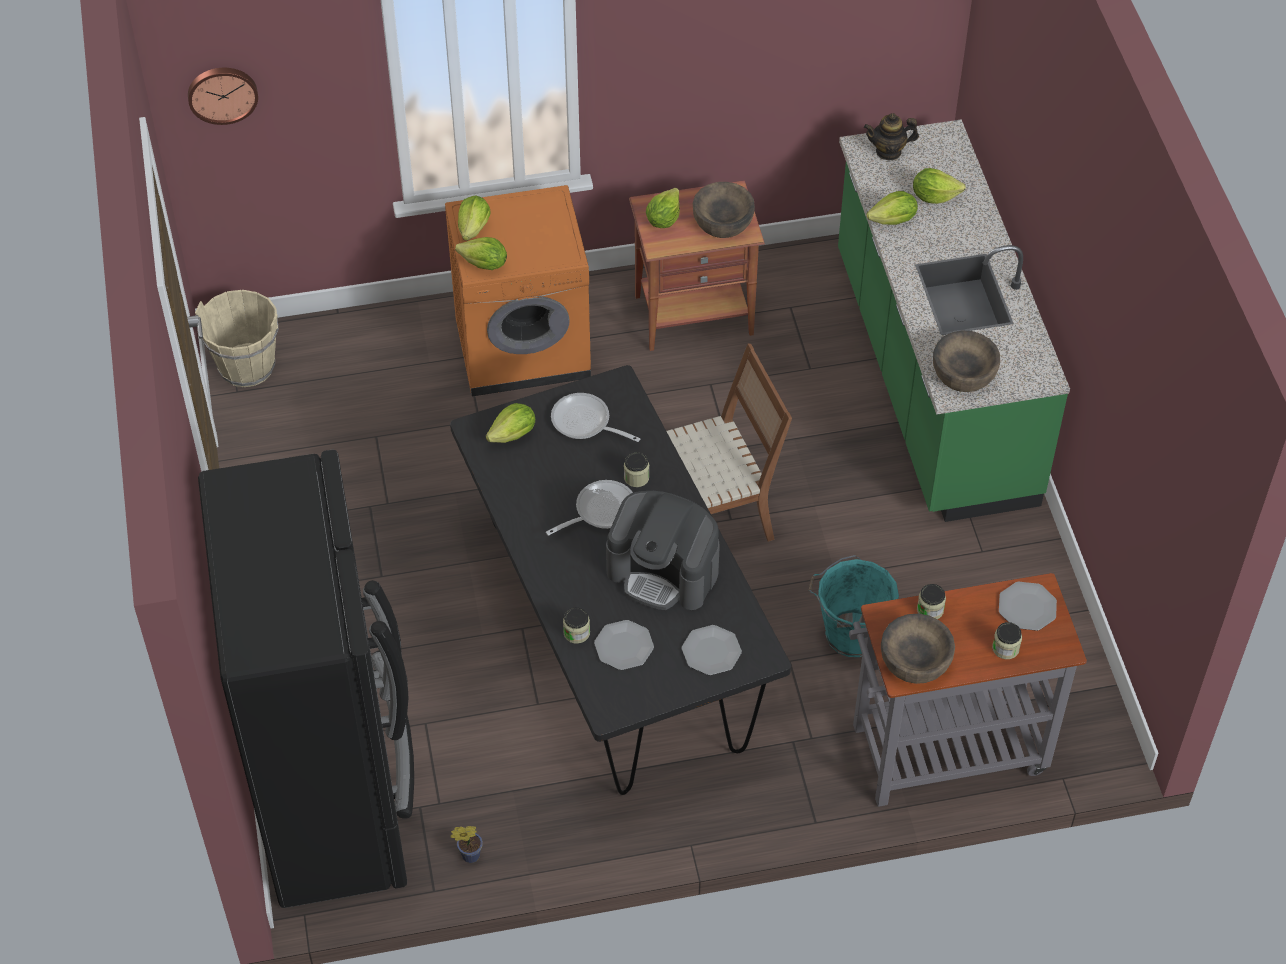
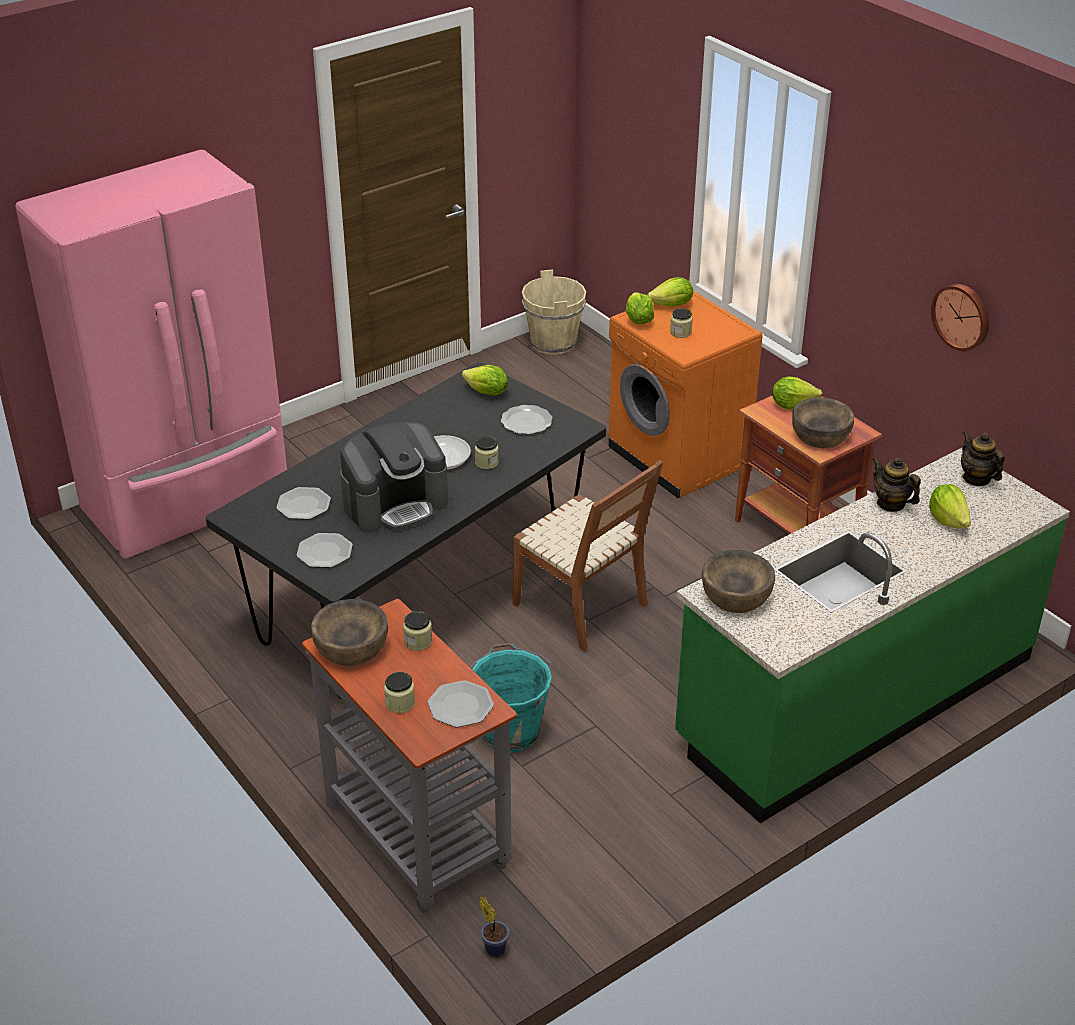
camera: 65 degrees right, 15 degrees down
(222, 93) = (609, 97): wall clock -> wall clock (962, 316)
(340, 797) = (191, 503): black fridge -> pink fridge
(468, 855) = (165, 580): potted plant -> potted plant (494, 948)
(576, 633) = (304, 478): jar -> jar (680, 332)
(585, 423) = (526, 422): frying pan -> plate
(664, 571) = (395, 504): coffee machine -> coffee machine turned 120 degrees counterclockwise
(893, 220) = (891, 504): lettuce -> teapot

